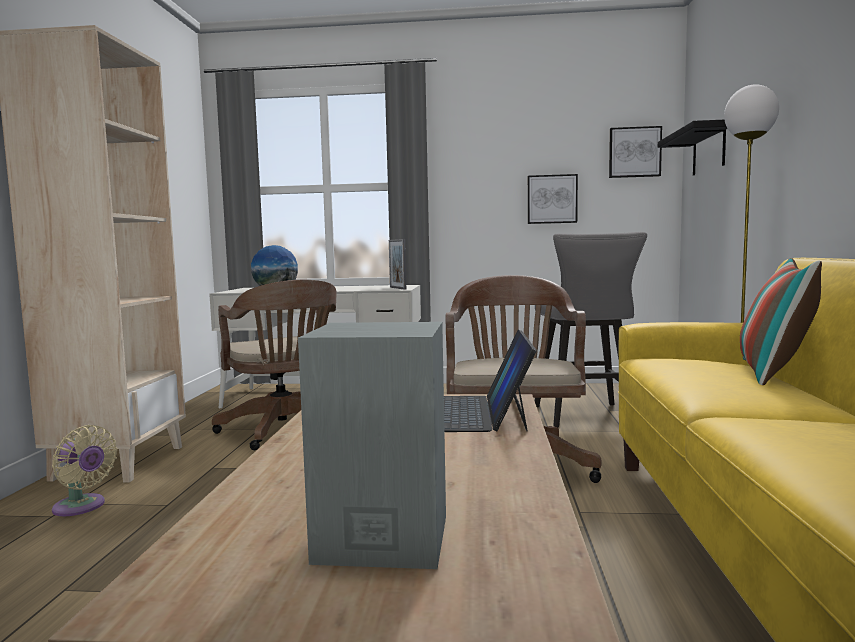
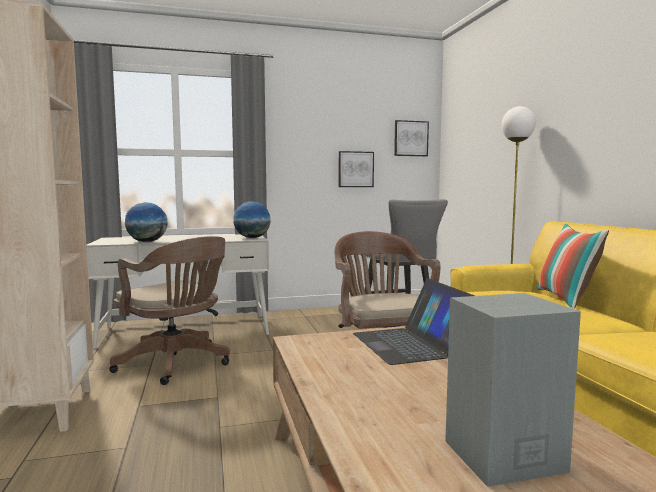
camera: 20 degrees left, 0 degrees up
(82, 507) = (38, 463): beige fan -> none
(397, 288) = (252, 238): picture frame -> globe
(709, 150) = (467, 142): black shelf -> none

